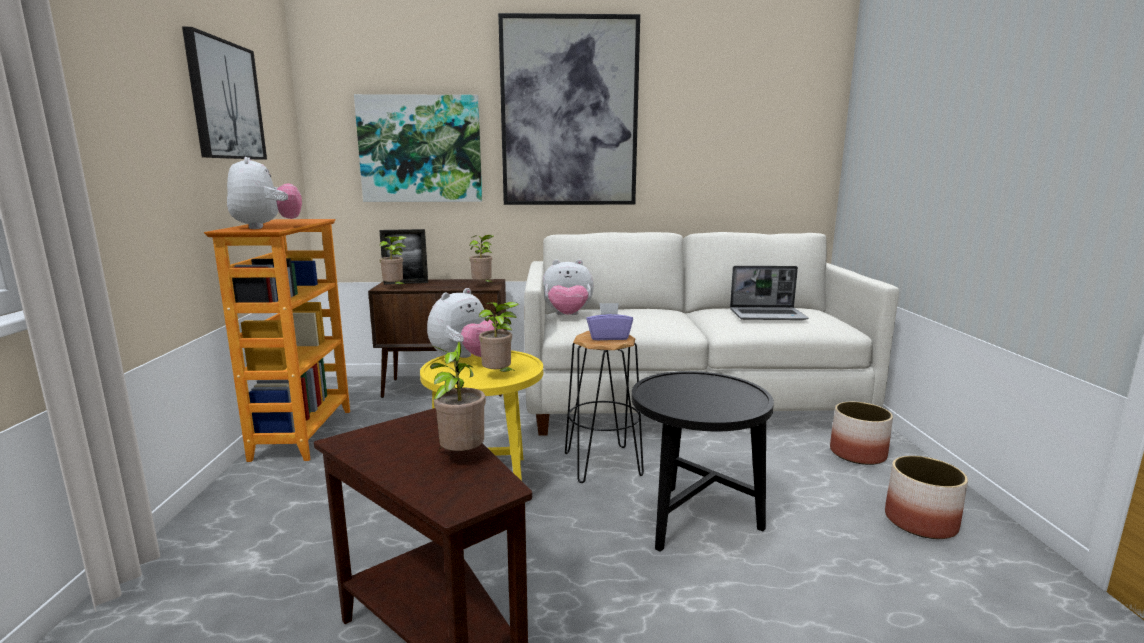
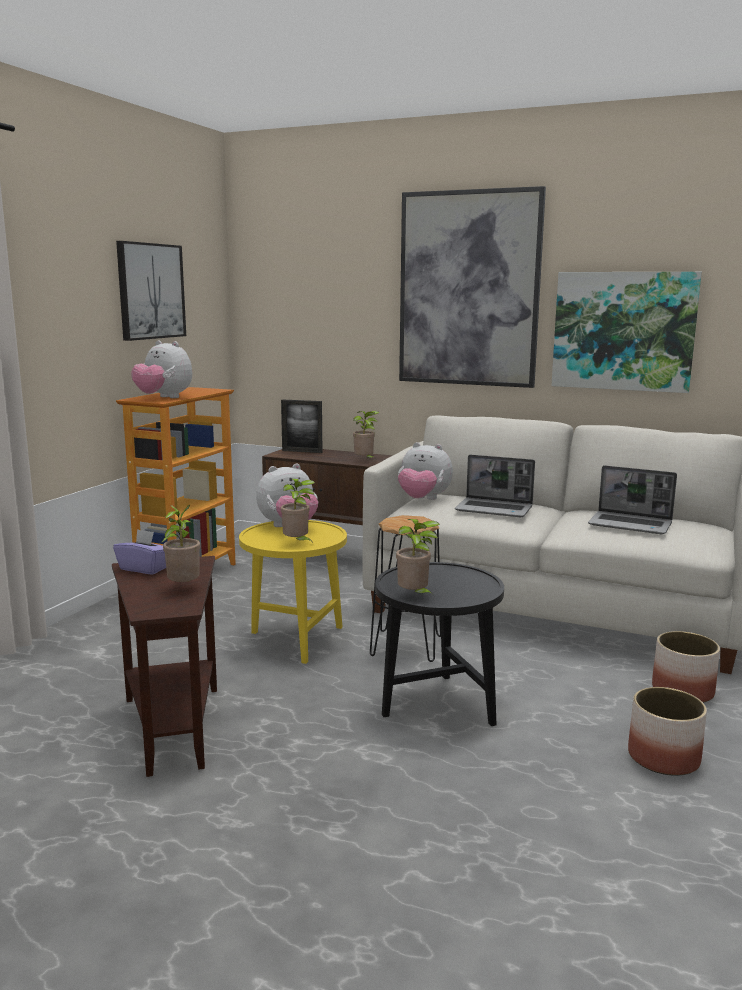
camera: 25 degrees right, 0 degrees up
(267, 227) = (163, 398): plush toy -> plush toy turned 120 degrees clockwise
(395, 288) = (286, 455): potted plant -> potted plant (415, 596)
(420, 149) = (328, 323): picture -> picture (623, 331)
(608, 337) = (411, 523): purple tissue box -> purple tissue box (144, 568)
(644, 316) = (495, 509): none -> laptop

